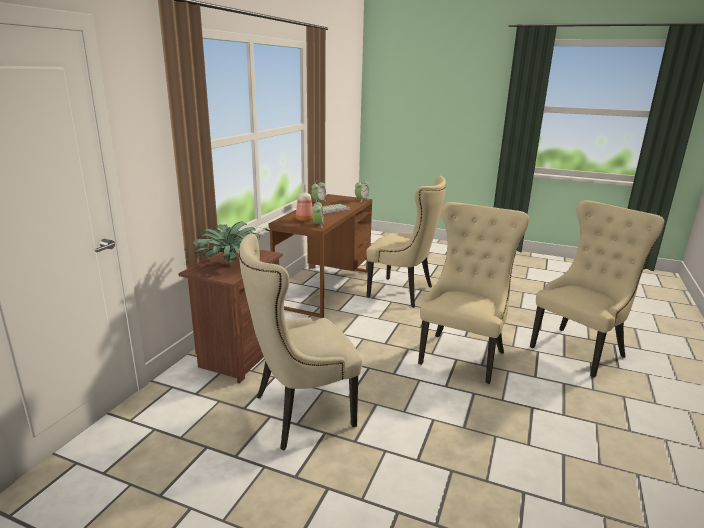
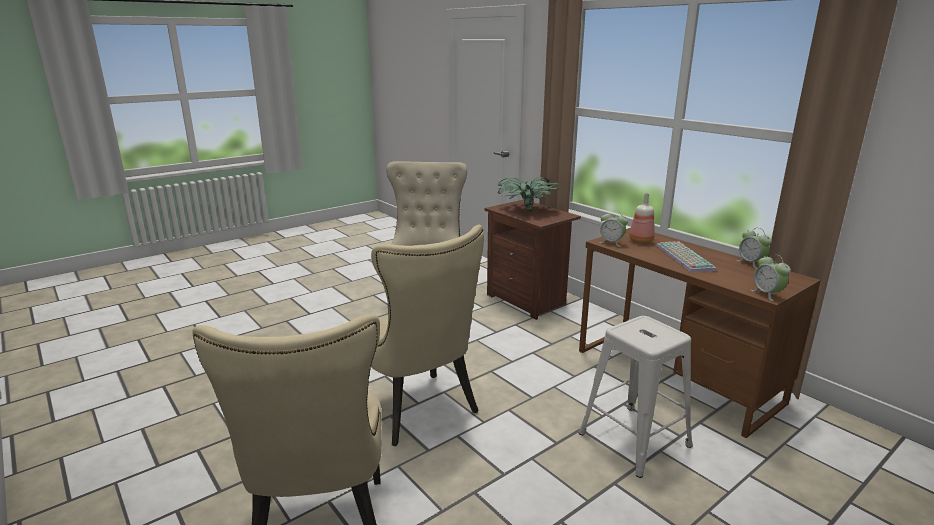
camera: 120 degrees right, 0 degrees up
(402, 292) = (634, 439): beige chair -> white stool

